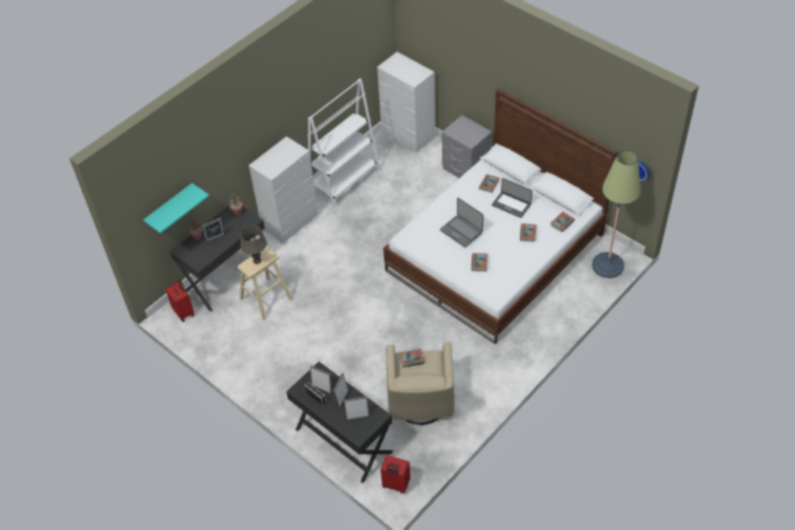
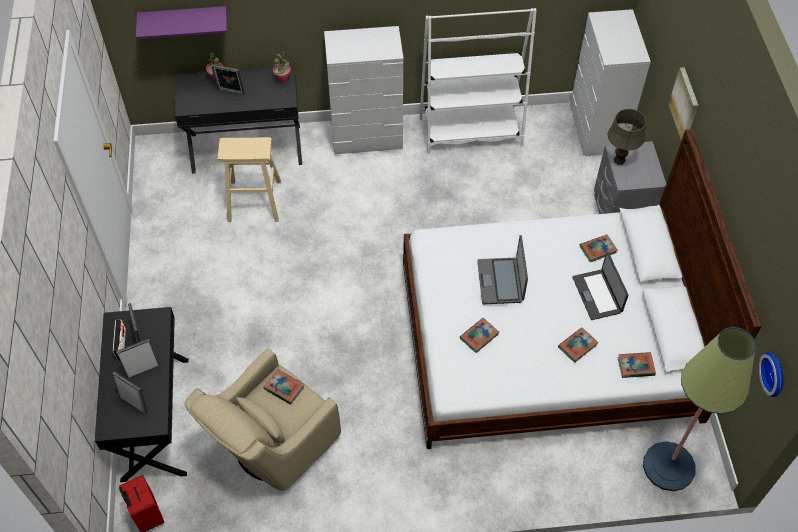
camera: 40 degrees right, 5 degrees up
(169, 208) = (184, 20): turquoise shelf -> purple shelf
(184, 312) = (169, 155): red suitcase -> none
(257, 261) = (244, 147): grey table lamp -> grey table lamp (619, 160)
(481, 78) = (685, 104): none -> picture

